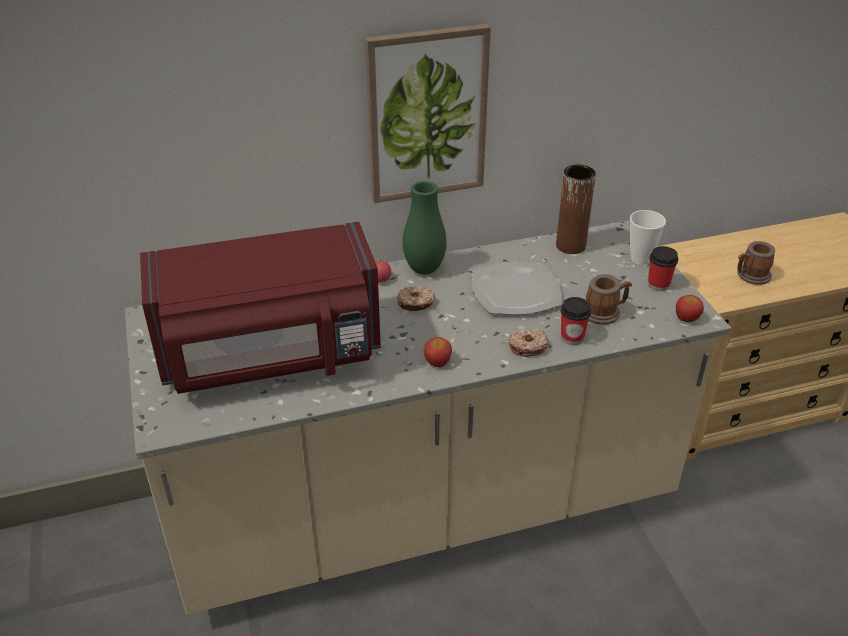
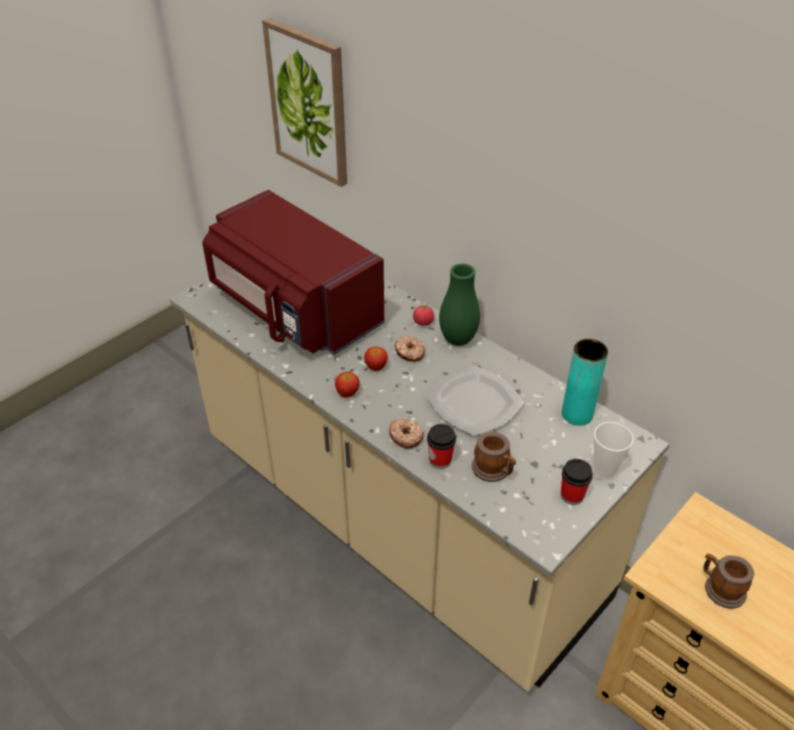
camera: 60 degrees right, 5 degrees up
(426, 114) = (498, 214): picture -> picture (309, 103)
(570, 246) = (577, 414): brown vase -> turquoise vase
(687, 318) = (535, 532): apple -> apple (376, 367)

